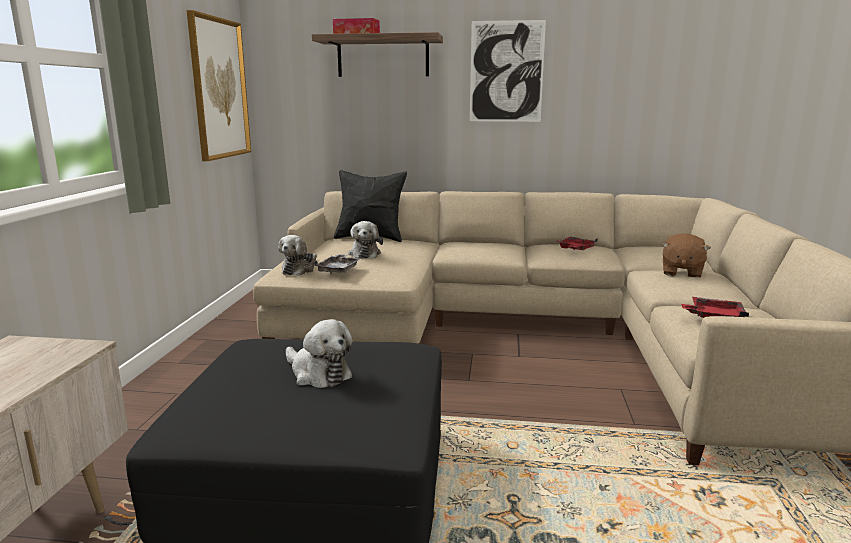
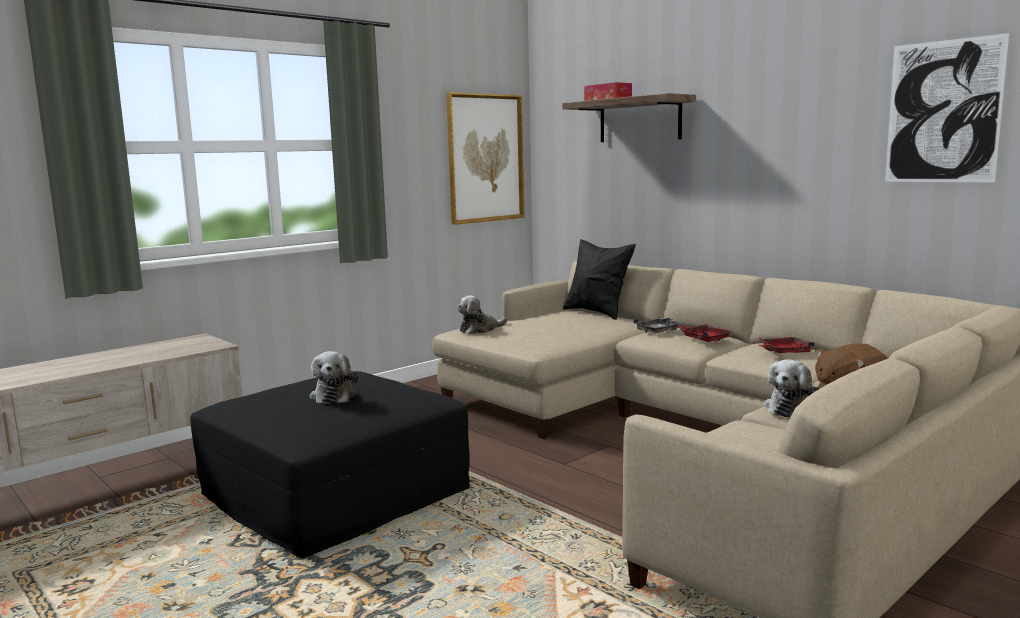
camera: 40 degrees right, 5 degrees down
(339, 270) = (503, 334): grey tray -> grey tray (659, 331)
(364, 253) = (554, 324): plush toy -> plush toy (791, 408)
(506, 72) = (761, 131): picture -> picture (943, 112)
(714, 317) = (745, 436): red tray -> red tray (704, 339)

